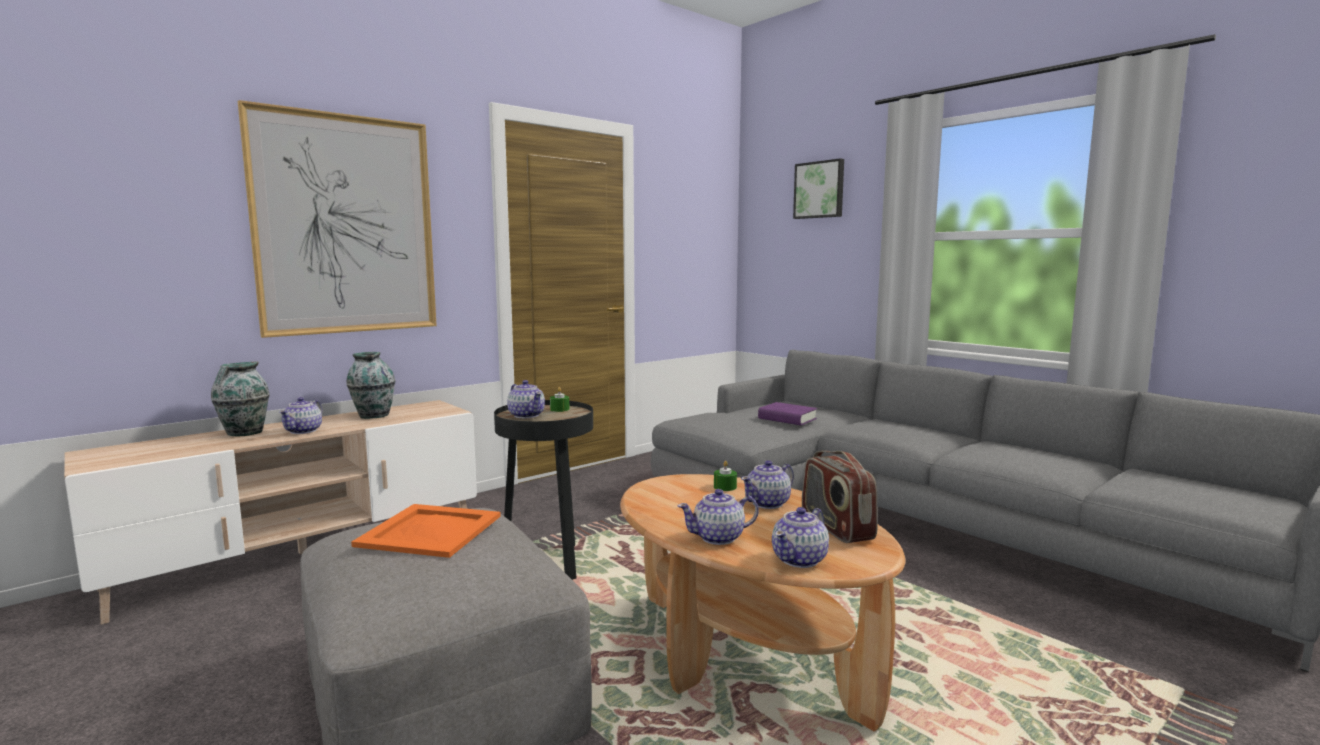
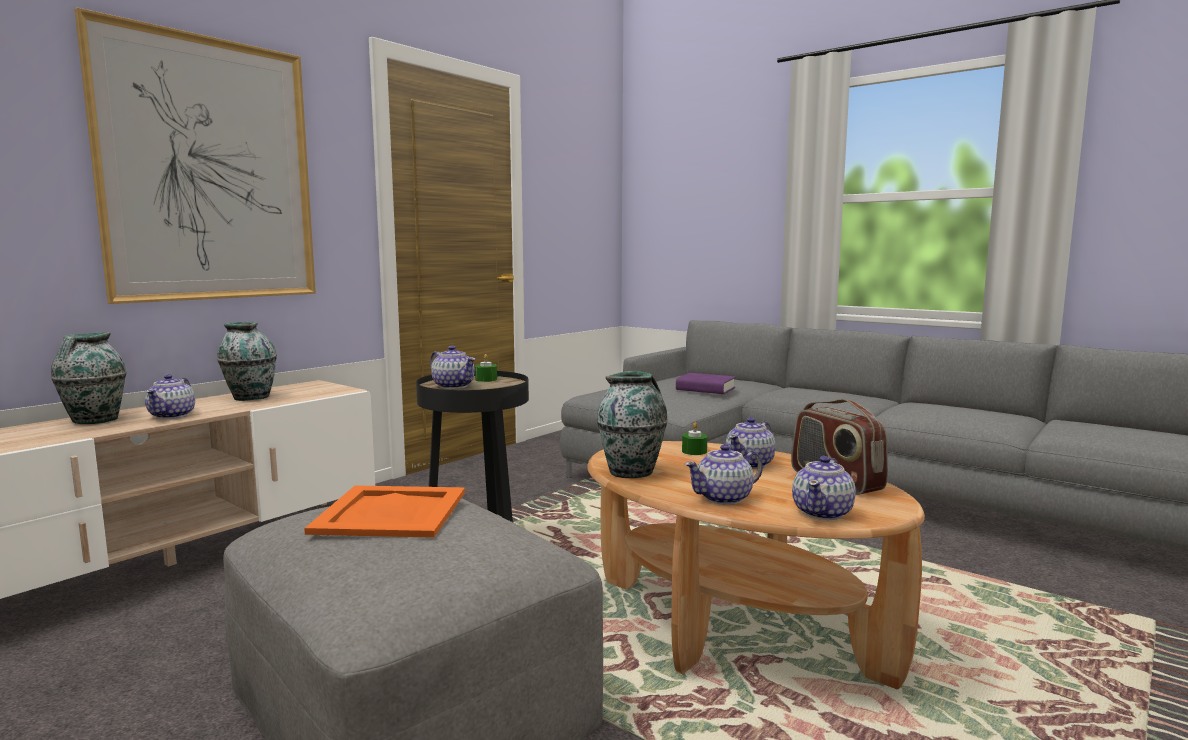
camera: 10 degrees left, 0 degrees up
(654, 505) = (632, 472): none -> vase
(819, 190) = (714, 152): picture -> none

